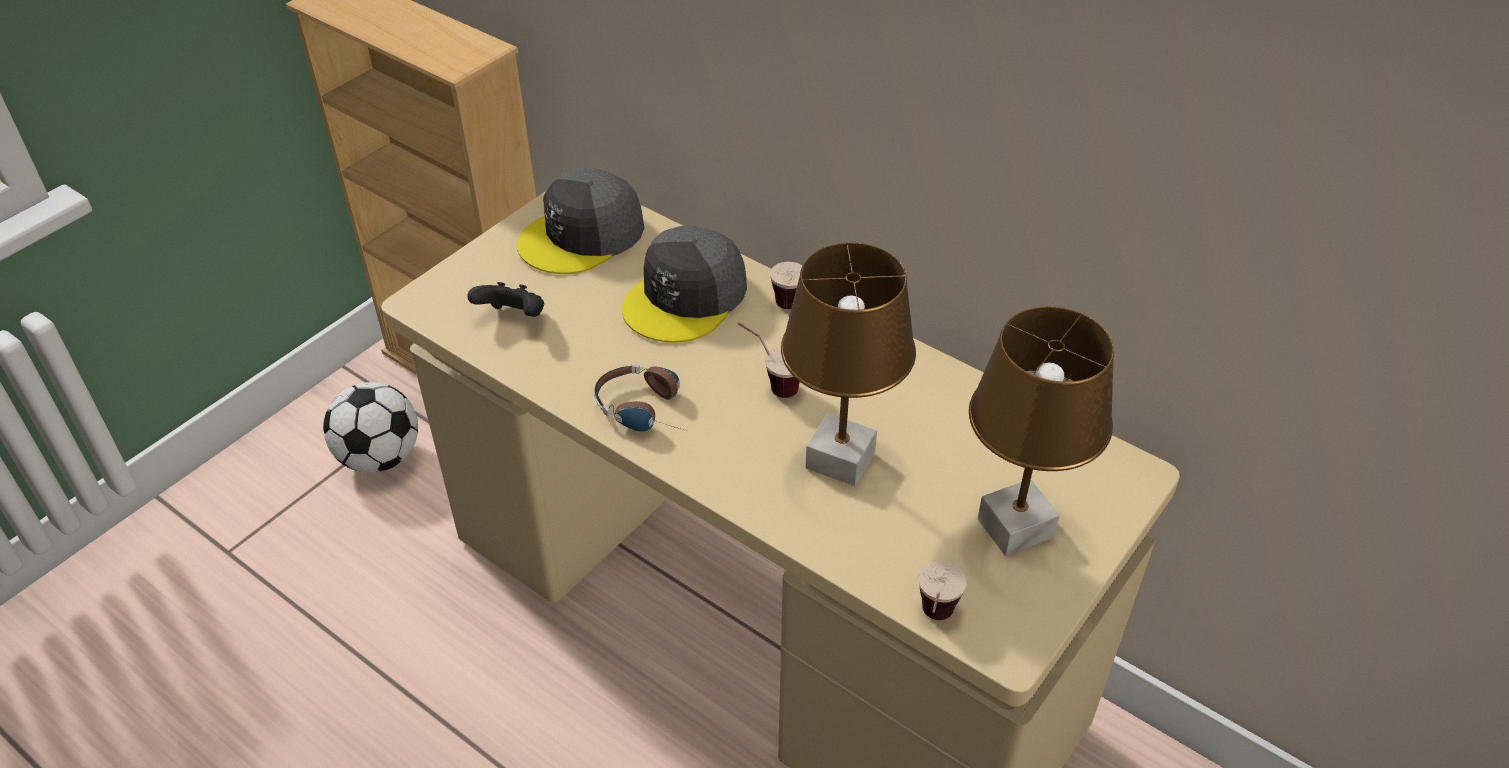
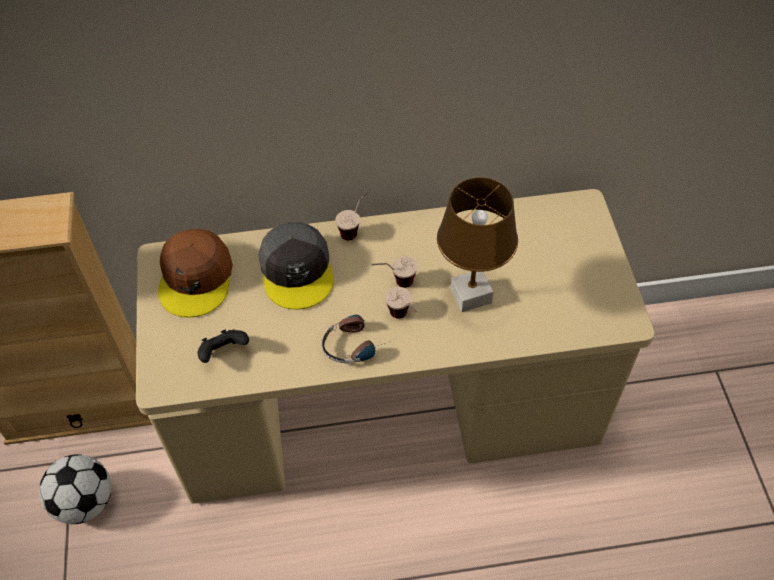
camera: 45 degrees left, 10 degrees up
(582, 235) = (196, 278): grey cap -> brown cap
(934, 623) = (593, 337): cup -> cup (403, 319)
(1015, 527) = (572, 267): brown table lamp -> none

